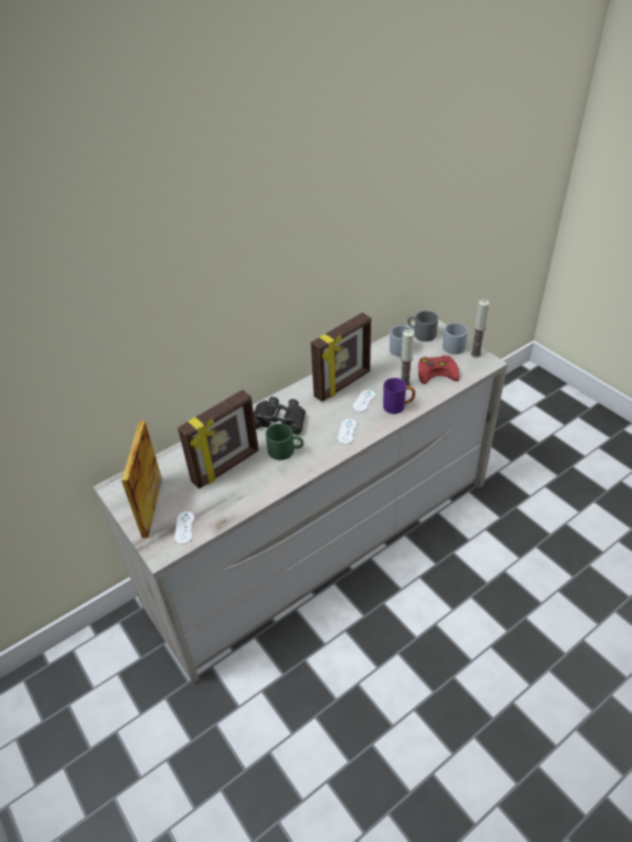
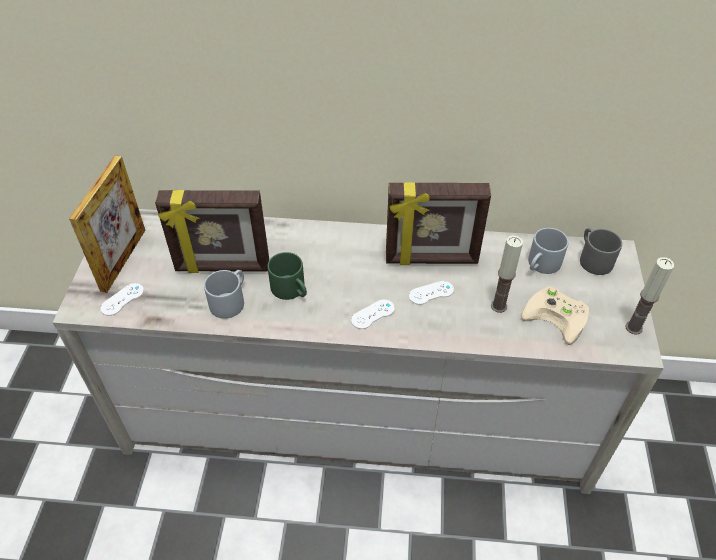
camera: 40 degrees right, 5 degrees up
(152, 507) = (123, 259): picture frame -> picture frame turned 150 degrees clockwise
(279, 420) = (323, 254): black binoculars -> none
(398, 407) = (460, 326): purple mug -> none
(438, 371) = (558, 316): red game controller -> beige game controller
(451, 345) = (616, 296): grey mug -> grey mug (230, 300)

